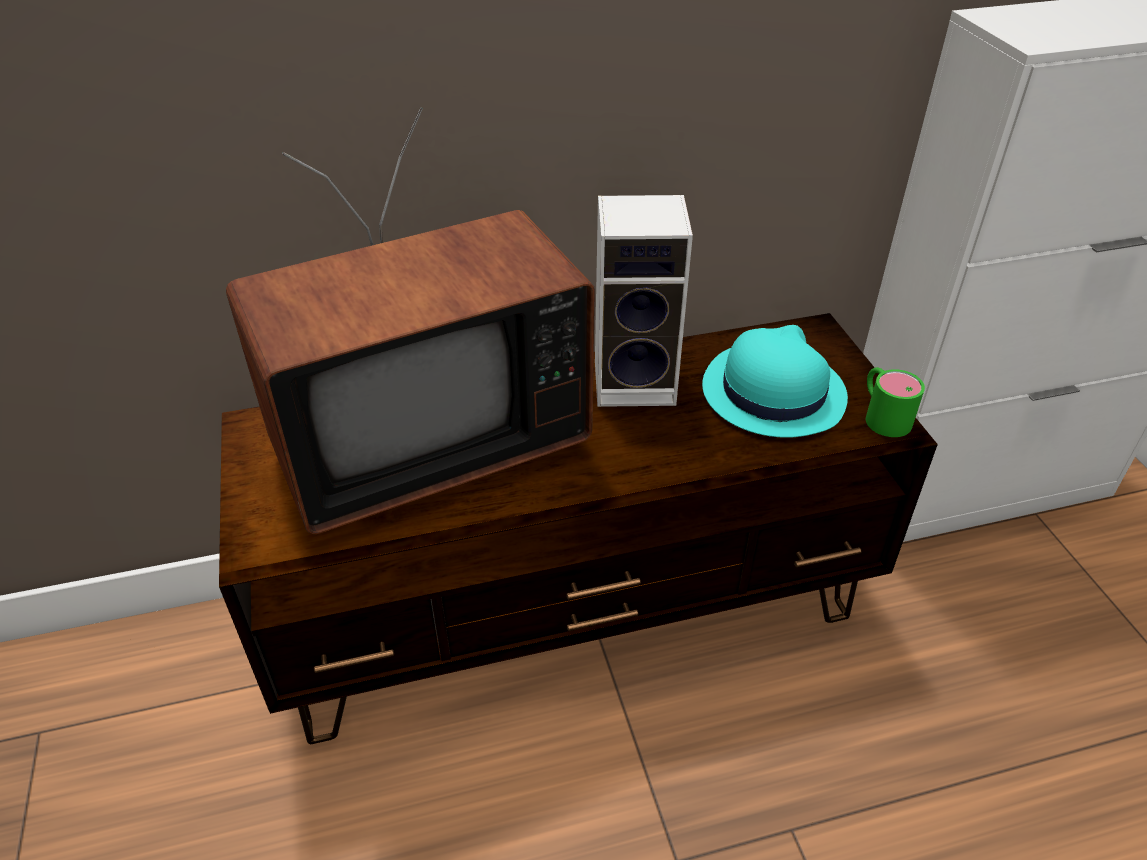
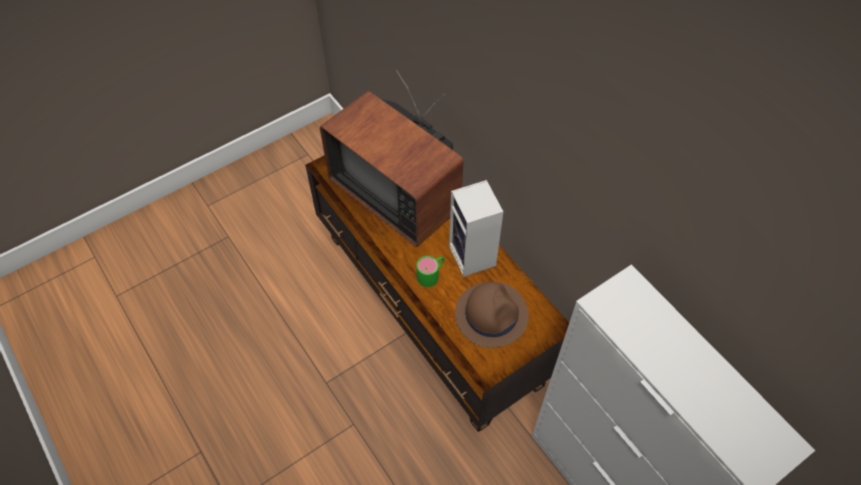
camera: 70 degrees right, 15 degrees up
(772, 392) = (491, 314): turquoise hat -> brown hat
(882, 415) = (495, 365): green mug -> green mug (431, 274)

